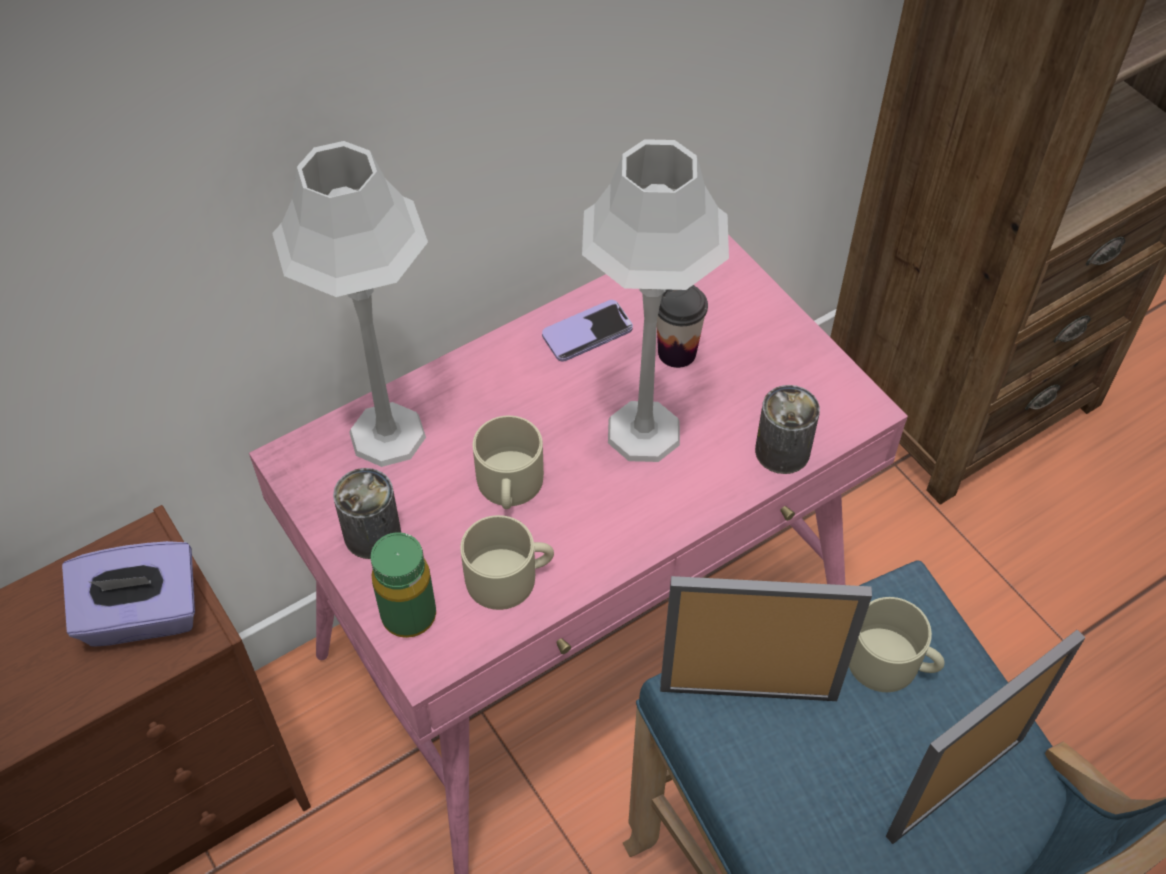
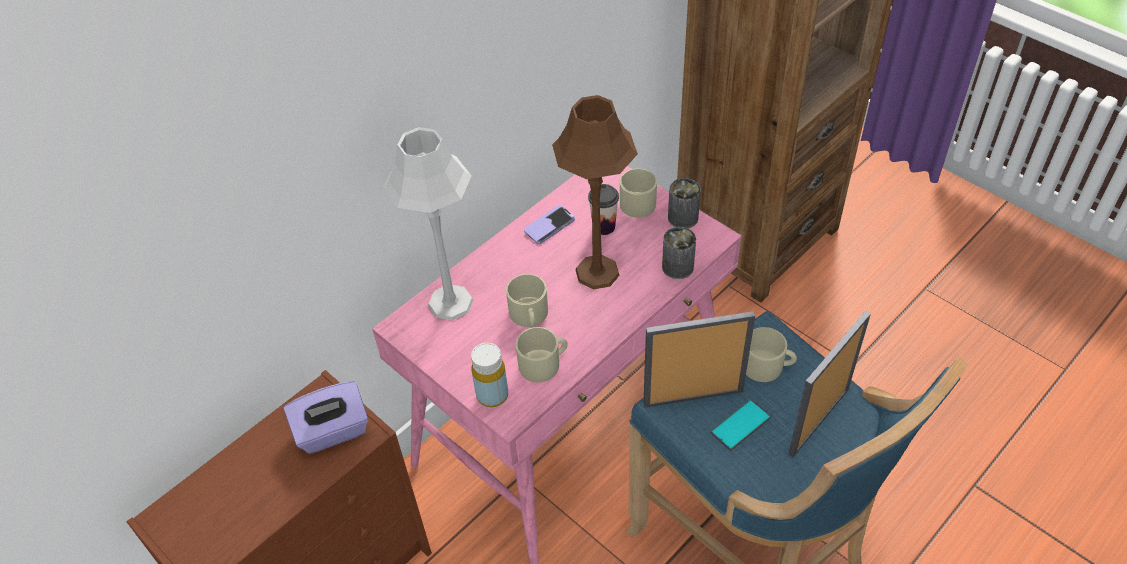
camera: 10 degrees left, 5 degrees down
(372, 534) = (458, 357): can -> can (683, 218)
(409, 615) = (492, 395): green bottle -> yellow bottle
(643, 432) = (597, 272): grey table lamp -> brown table lamp
(749, 319) = (639, 201): none -> beige mug
(816, 762) = (740, 425): none -> phone

